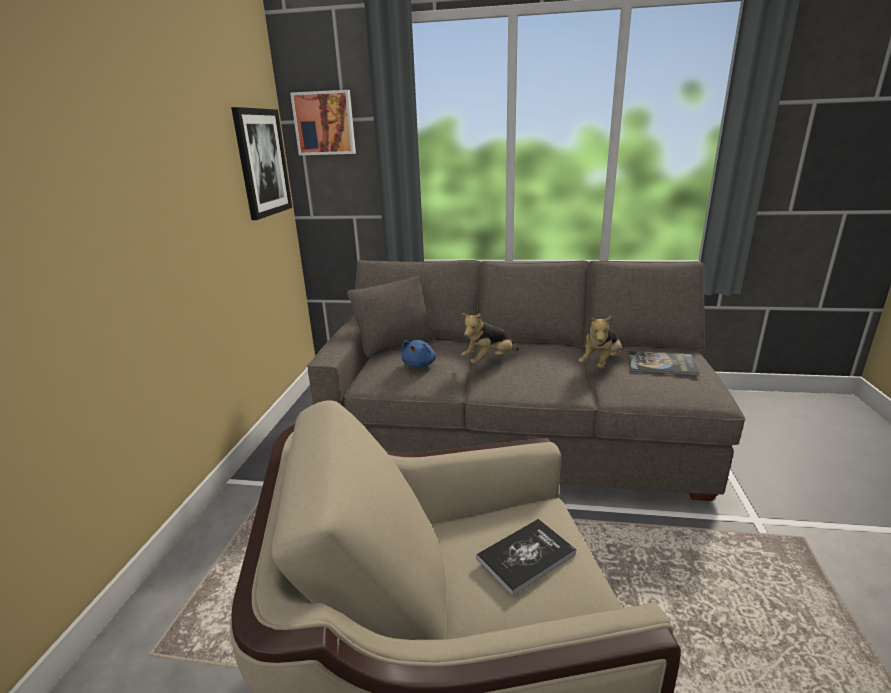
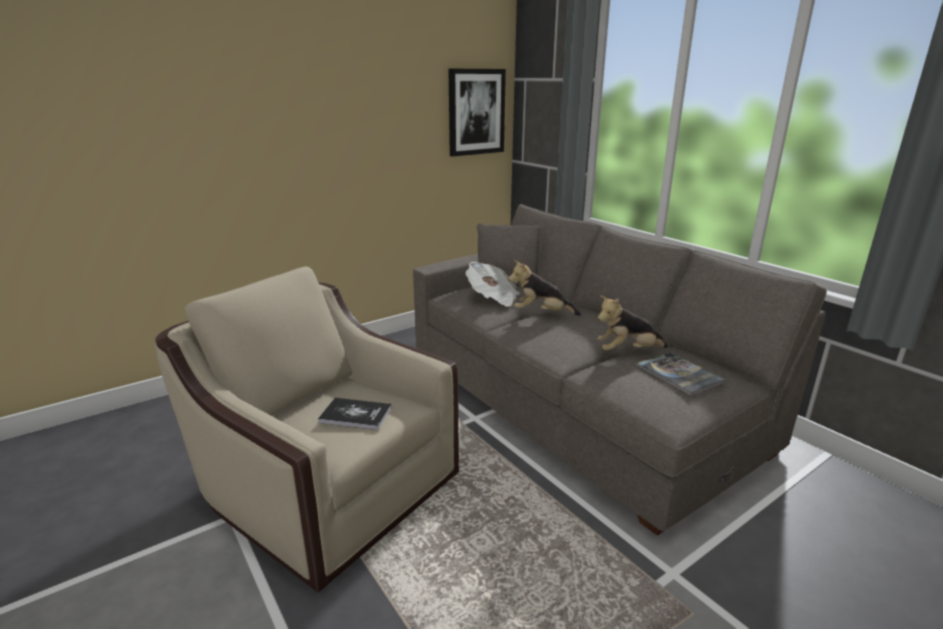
camera: 45 degrees right, 0 degrees up
(325, 123) = (539, 82): picture -> none
(420, 365) = (492, 297): blue plush toy -> newspaper

